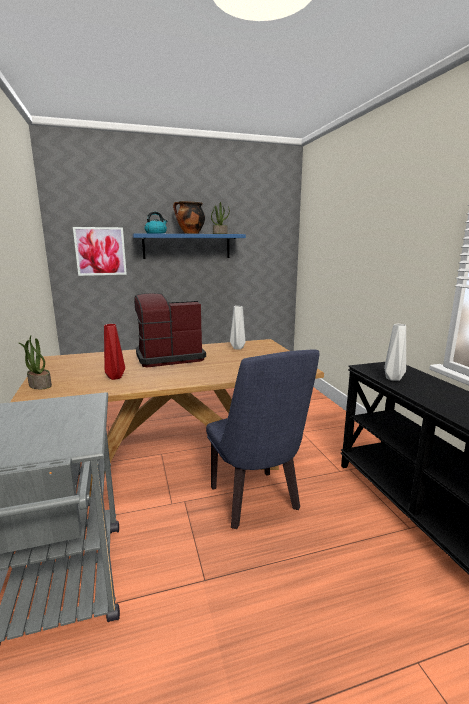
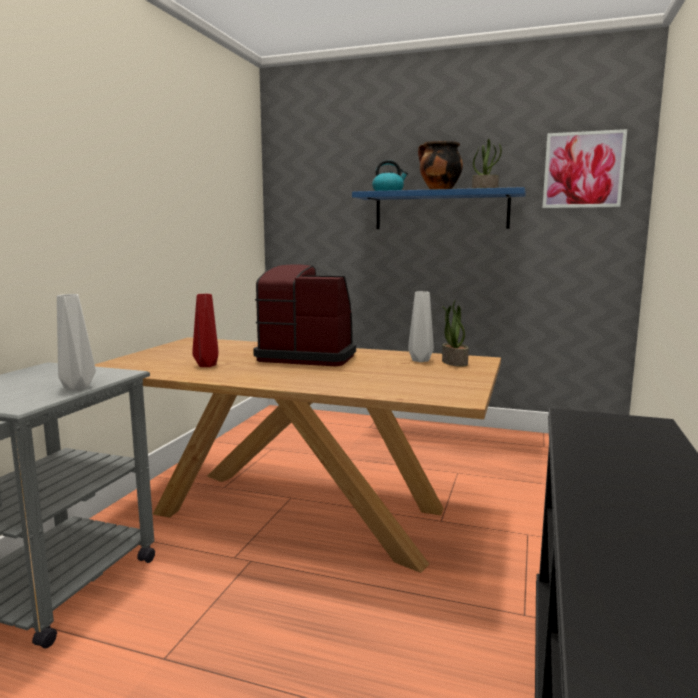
camera: 35 degrees right, 5 degrees down
(39, 385) = (130, 360): potted plant -> potted plant (454, 362)
(100, 251) = (323, 218): picture -> picture (583, 170)
(257, 503) = (334, 602): blue chair -> none
(393, 379) = (589, 441): grey vase -> grey vase (76, 388)

